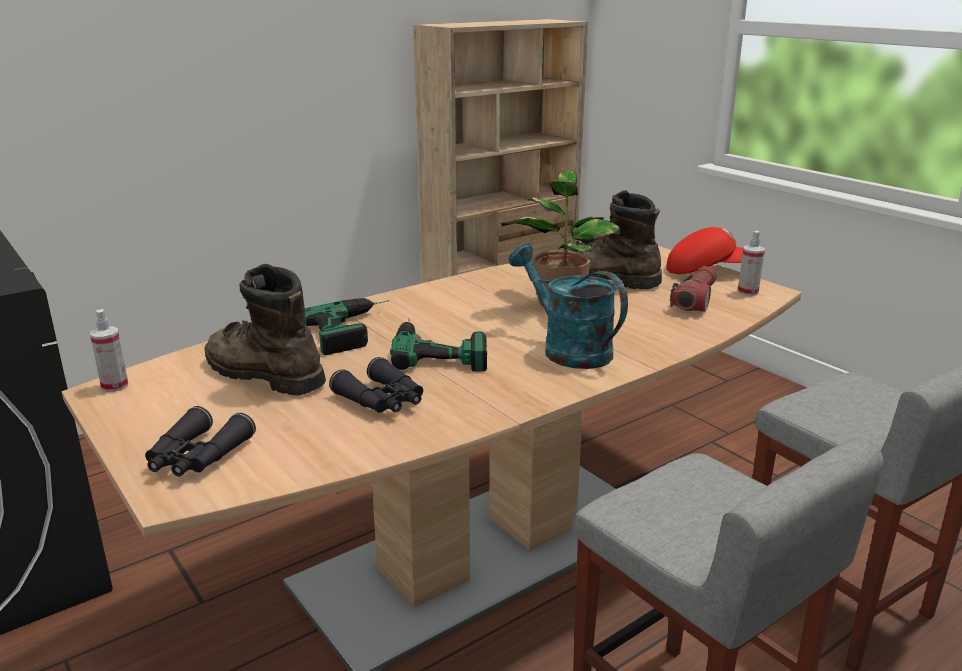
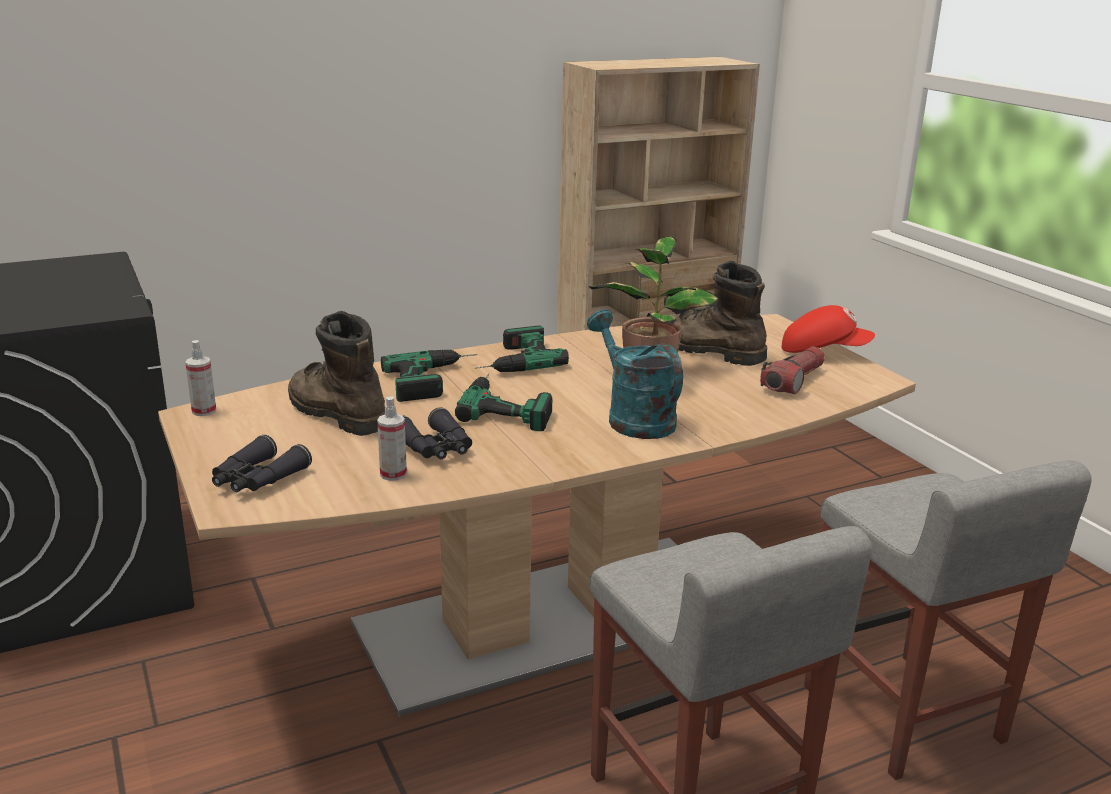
camera: 10 degrees right, 0 degrees up
(422, 304) = (511, 360): none -> power drill
(748, 292) = (855, 378): spray bottle -> spray bottle (393, 474)

